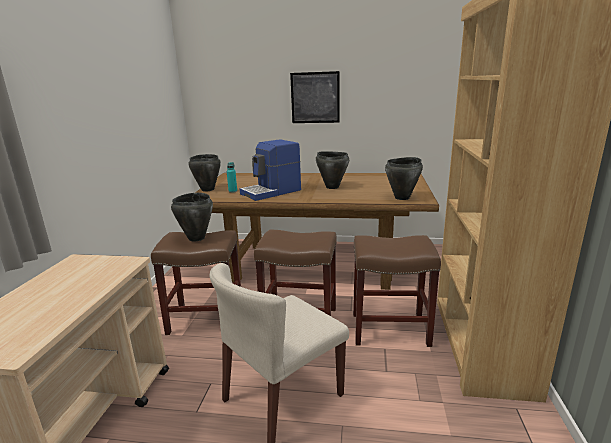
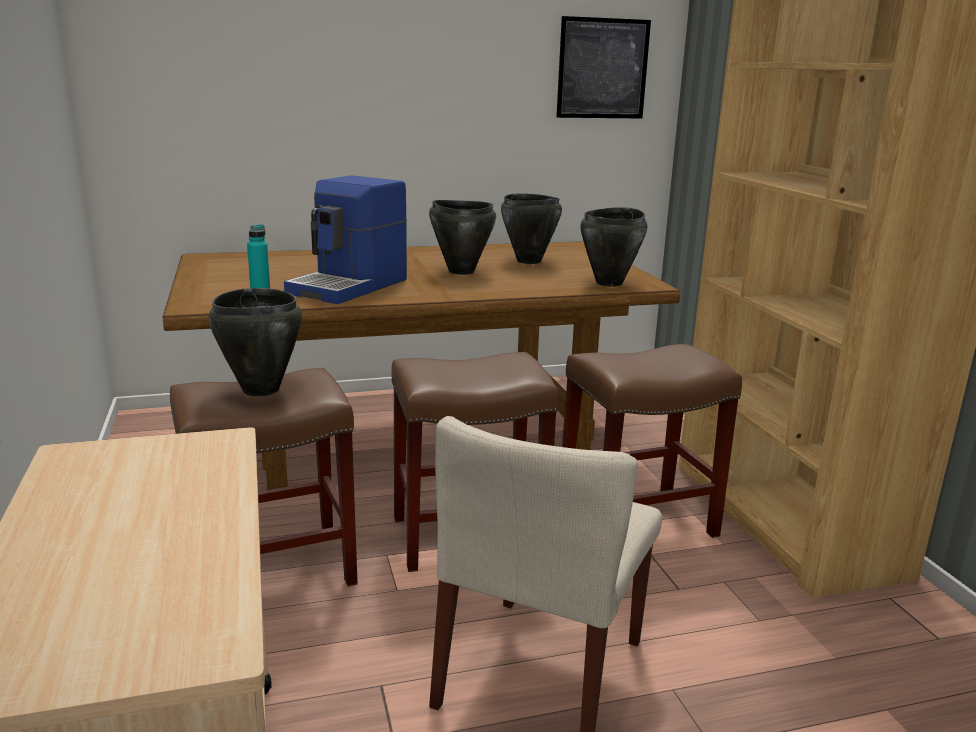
camera: 25 degrees left, 0 degrees up
(207, 189) = (194, 289): black cooking pot -> black cooking pot (528, 261)
(315, 98) = (389, 92): picture -> picture (602, 69)

